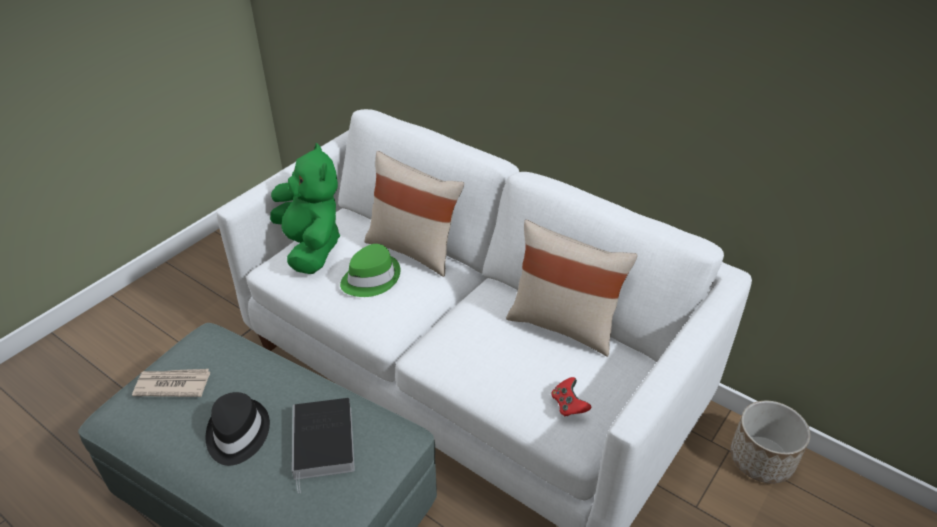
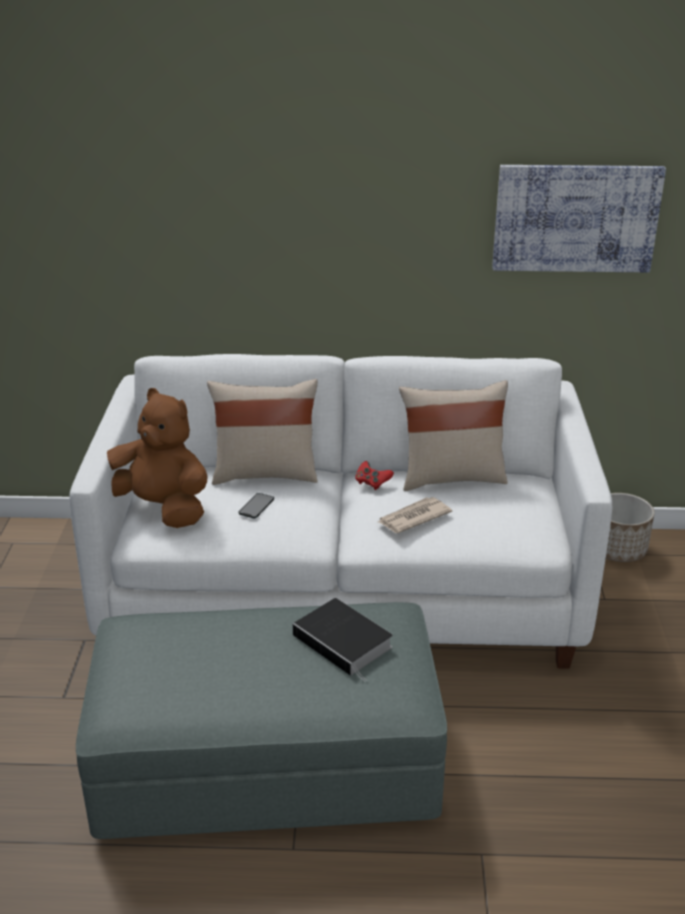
camera: 35 degrees left, 10 degrees down
(172, 384) = (146, 668): newspaper -> newspaper (413, 518)
(236, 434) = (258, 672): black hat -> none
(309, 247) = (160, 508): green plush toy -> brown plush toy
(370, 278) = (256, 506): green hat -> phone
(568, 405) = (516, 523): red game controller -> red game controller (372, 483)
(796, 97) = (575, 218): none -> picture

